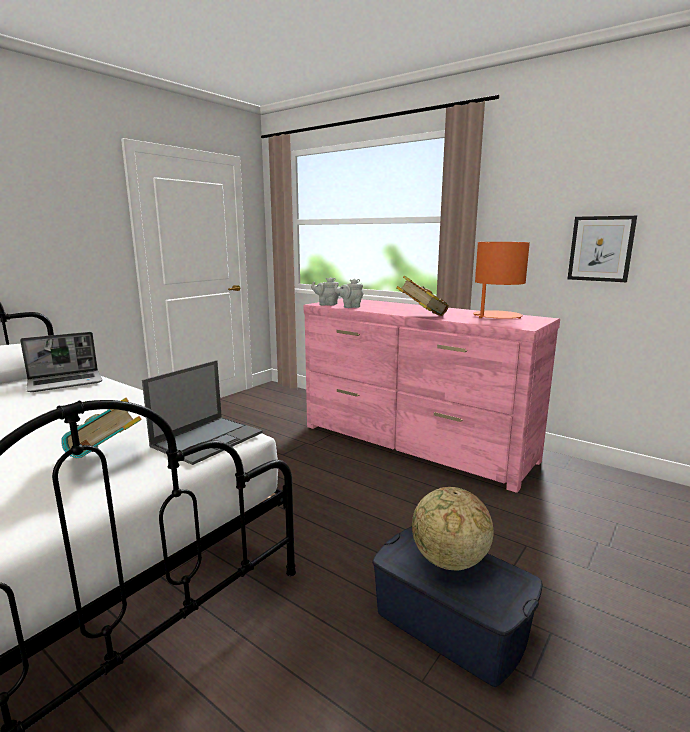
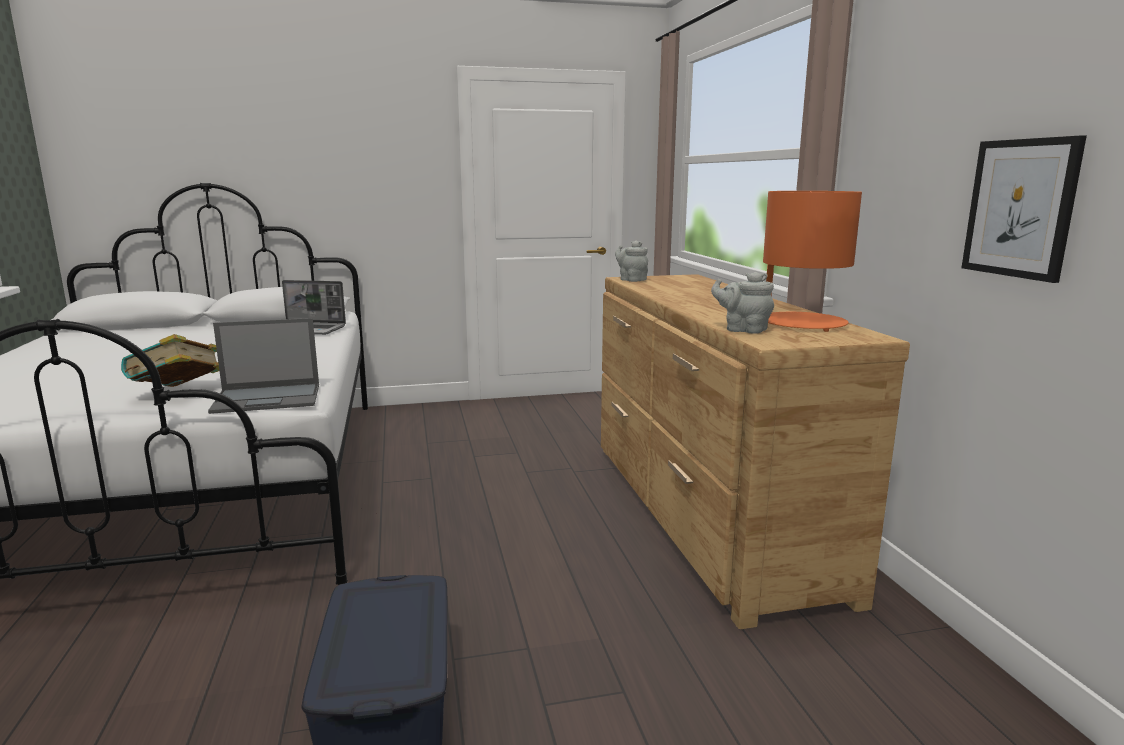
camera: 40 degrees right, 0 degrees up
(350, 307) = (646, 285): grey teapot -> grey teapot (743, 329)
(414, 443) = (705, 513): pink dresser -> brown dresser
(421, 315) = (690, 307): book -> none
(449, 561) = (393, 623): globe -> none

